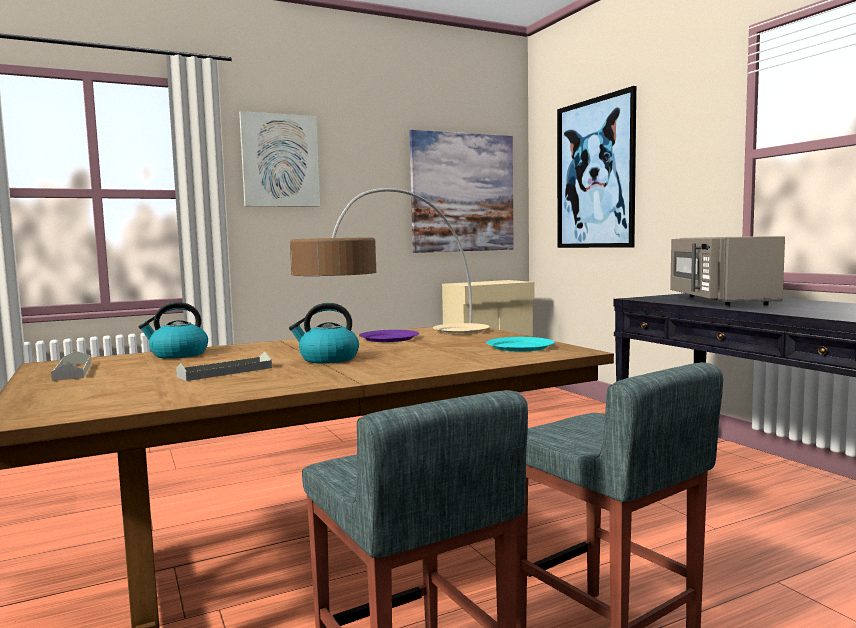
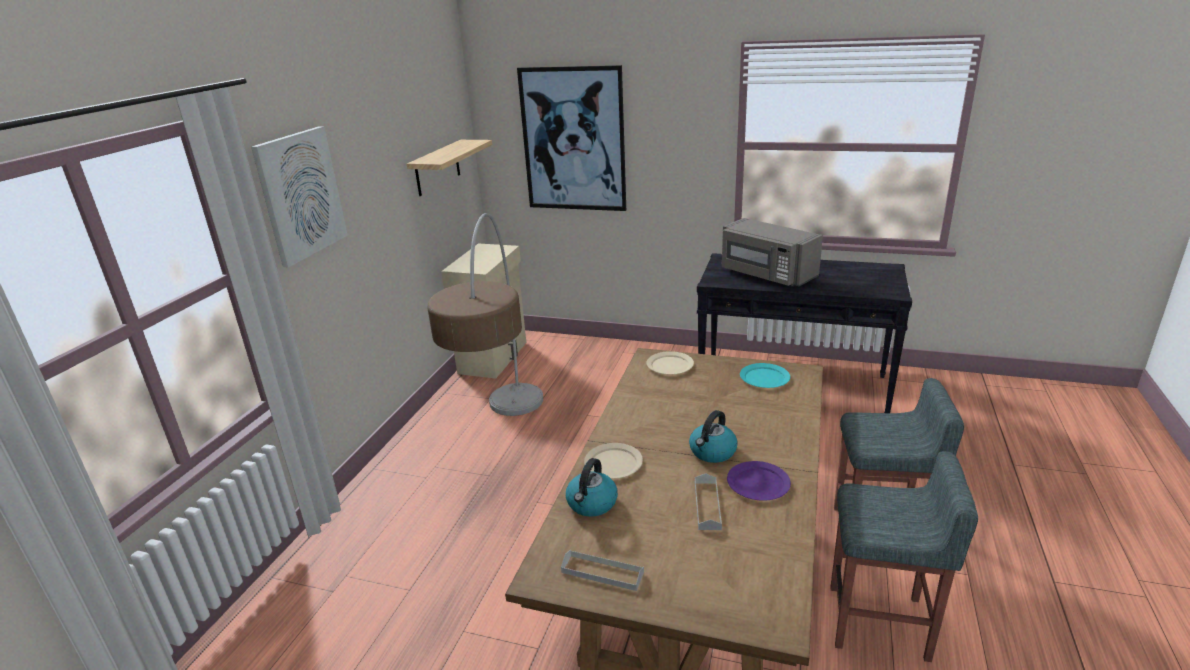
camera: 45 degrees left, 20 degrees up
(252, 348) = (613, 463): none -> beige plate
(389, 338) = (658, 400): purple plate -> purple plate (758, 483)
(462, 192) = (437, 168): picture -> shelf

